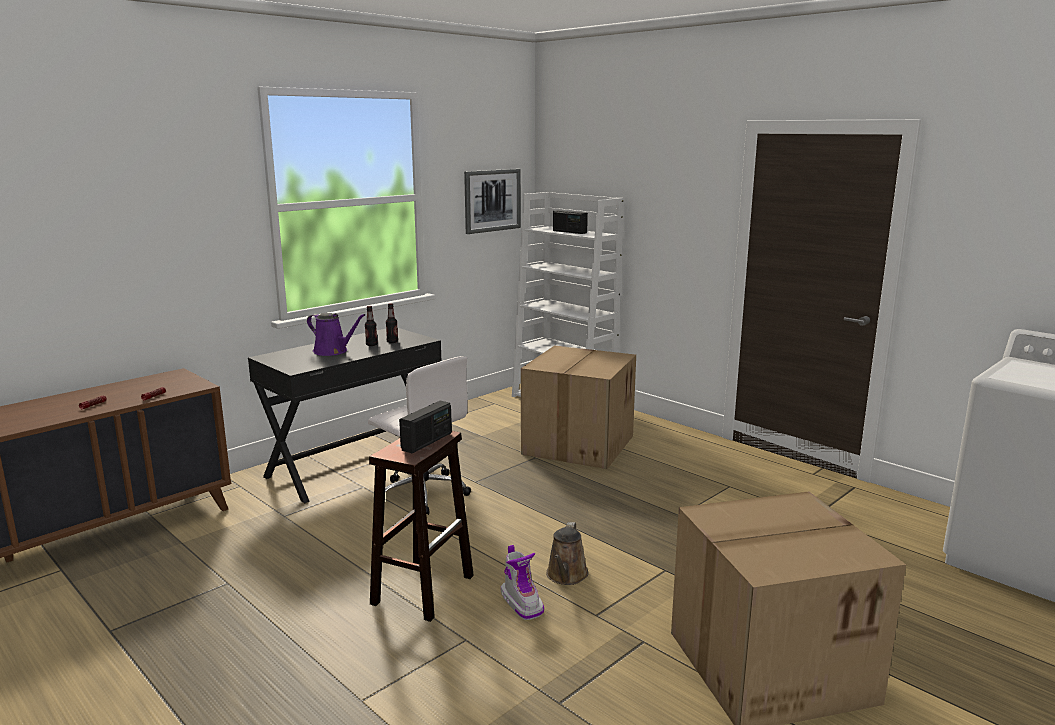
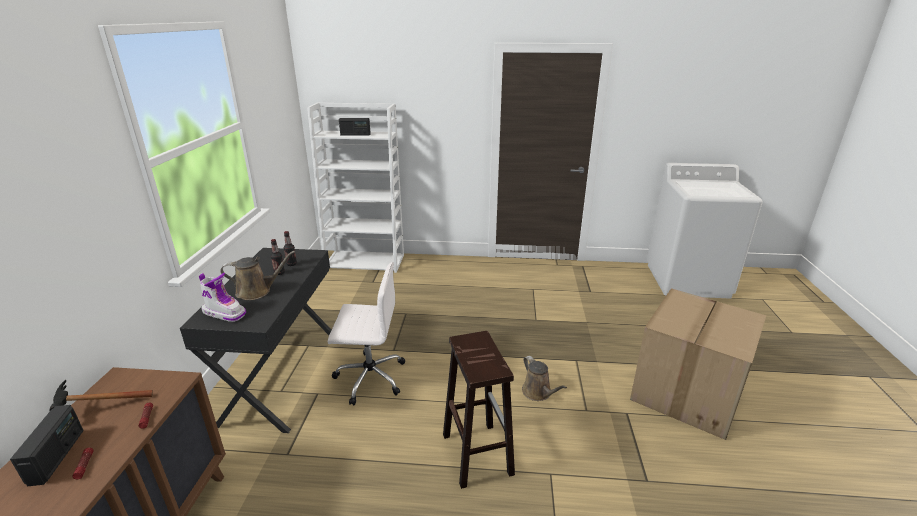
camera: 40 degrees left, 10 degrees up
(140, 384) = (95, 409): none -> hammer
(333, 351) = (257, 291): purple watering can -> brown watering can
(427, 442) = (483, 349): radio -> radio (57, 456)
(492, 200) = (281, 116): picture -> none
(522, 603) = (542, 426): boot -> boot (224, 313)
(577, 444) = (417, 292): cardboard box -> none

